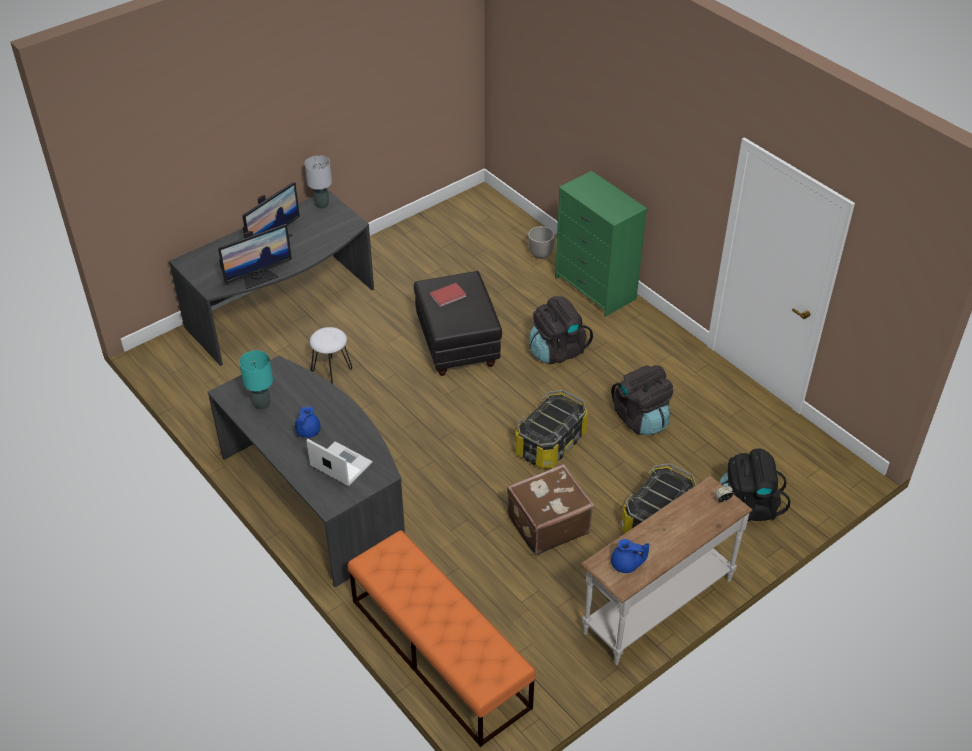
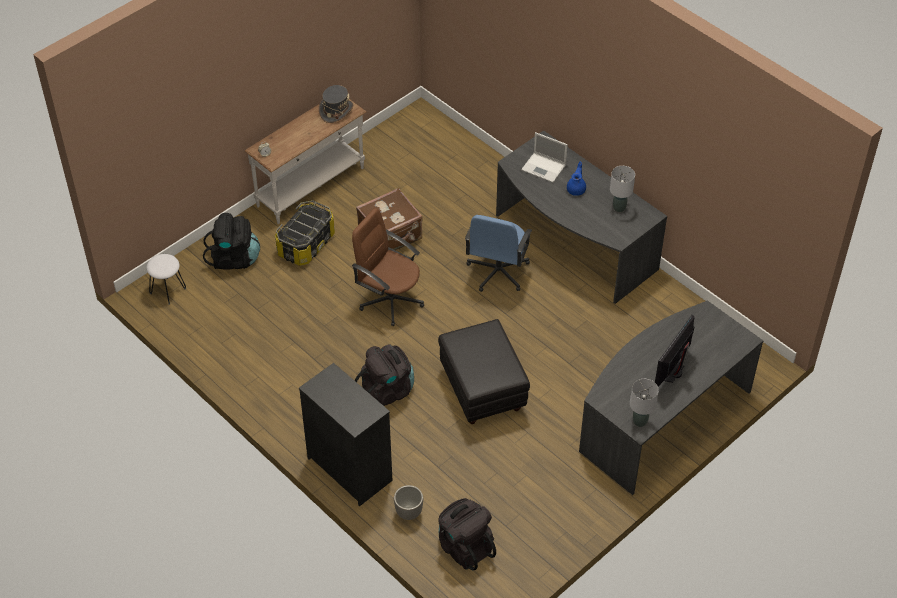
camera: 175 degrees right, 5 degrees up
(258, 278) = (669, 326): monitor -> none
(262, 404) = (619, 208): turquoise table lamp -> grey table lamp
(331, 371) = (594, 355): white stool -> white stool (168, 290)
(418, 467) = (497, 272): none -> blue office chair
(439, 652) = (459, 151): orange bench -> none
(448, 296) = (492, 361): red book -> none
(550, 443) = (390, 300): storage box -> brown office chair
(594, 288) = (350, 469): green dresser -> black dresser
(626, 565) = (336, 110): blue teapot -> grey hat
(641, 419) = (312, 327): black backpack -> black backpack (464, 546)

